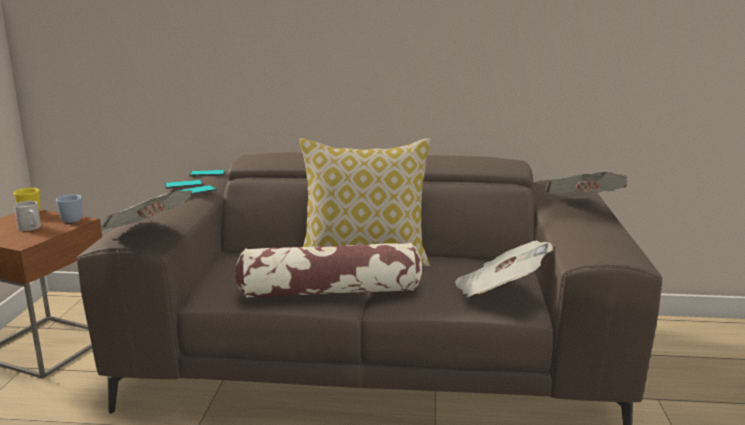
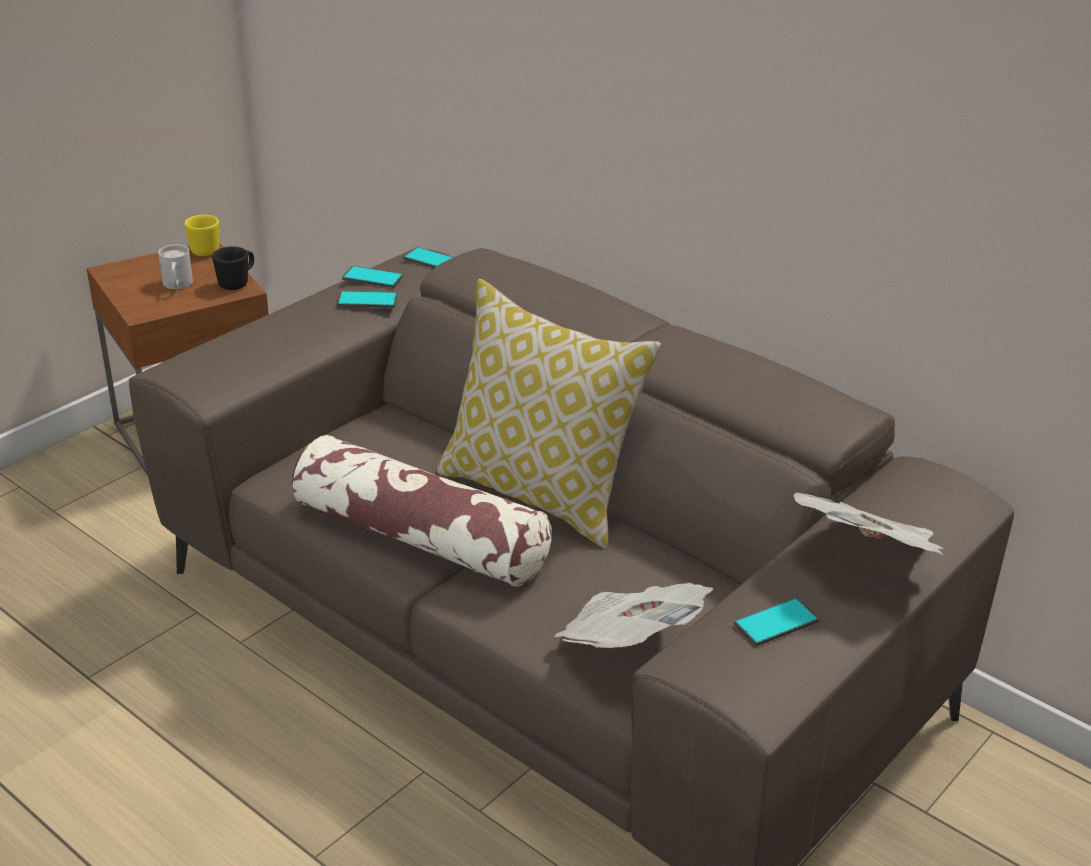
camera: 35 degrees right, 15 degrees up
(73, 219) = (237, 283): blue mug -> black mug
(148, 234) = (219, 373): newspaper -> none
(591, 234) = (776, 622): none -> phone

